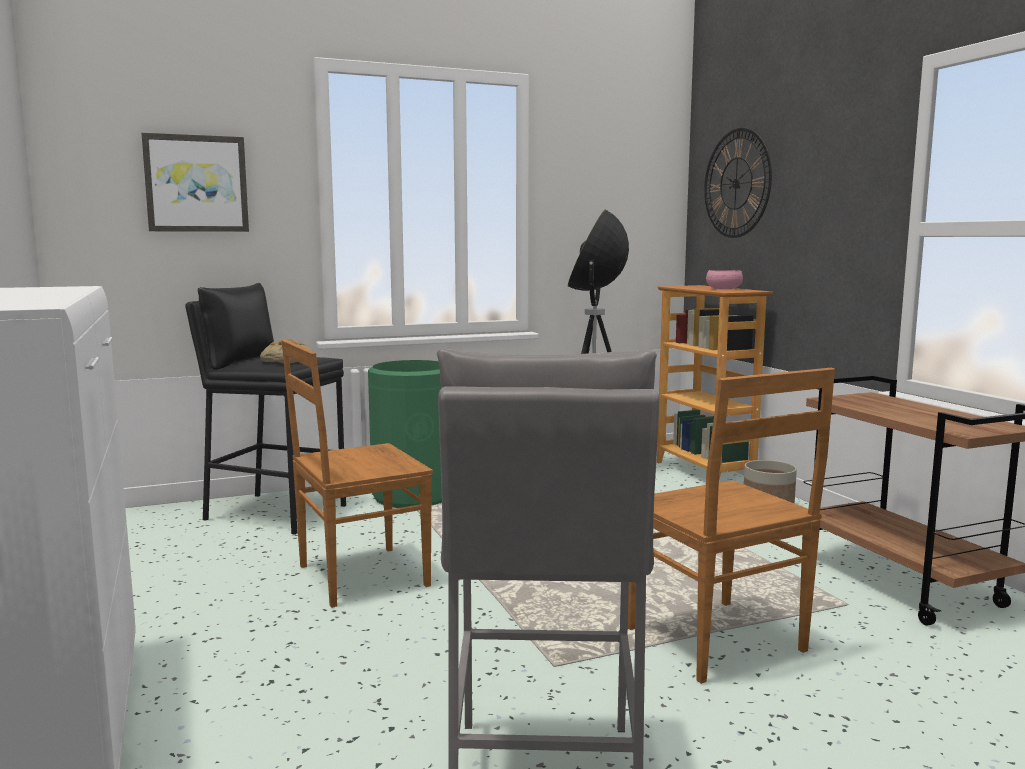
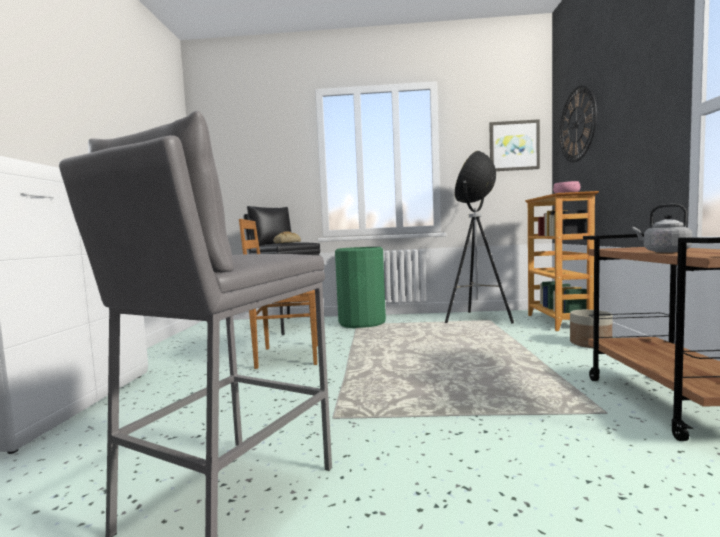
camera: 25 degrees right, 5 degrees down
(196, 183) = (259, 159): picture -> picture (514, 146)
(718, 642) = (465, 422): brown chair -> none
(906, 416) = (663, 251): none -> grey kettle

